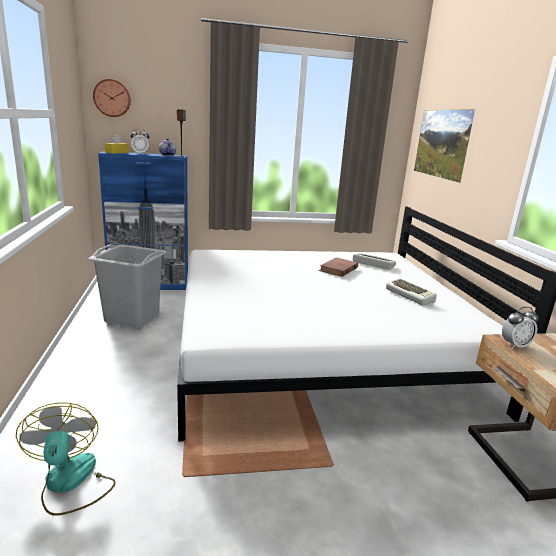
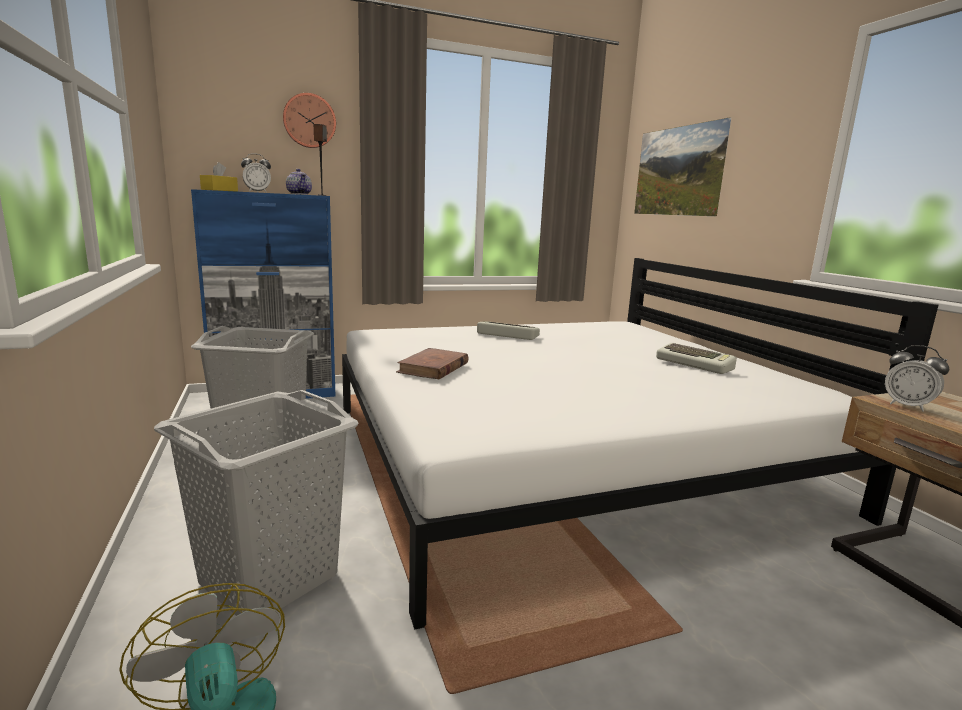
camera: 10 degrees left, 5 degrees down
(109, 402) = (268, 578): none -> grey laundry basket
(112, 98) = (208, 109): wall clock -> wall clock (309, 121)
(338, 269) = (573, 341): brown book -> brown book (433, 368)
(372, 264) = (611, 333): keyboard -> keyboard (506, 335)
(515, 345) = (907, 406): alarm clock -> alarm clock turned 75 degrees clockwise

